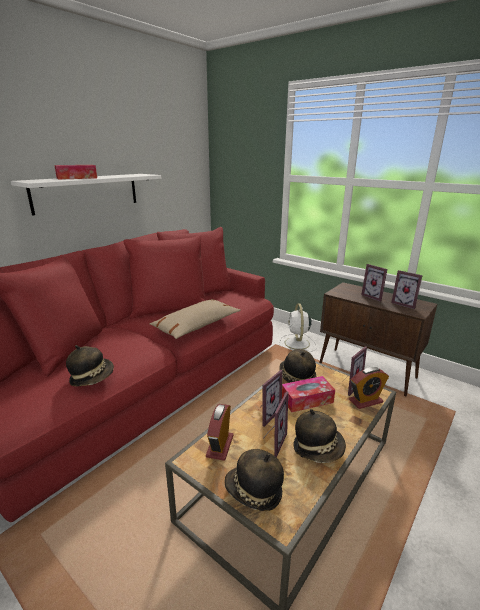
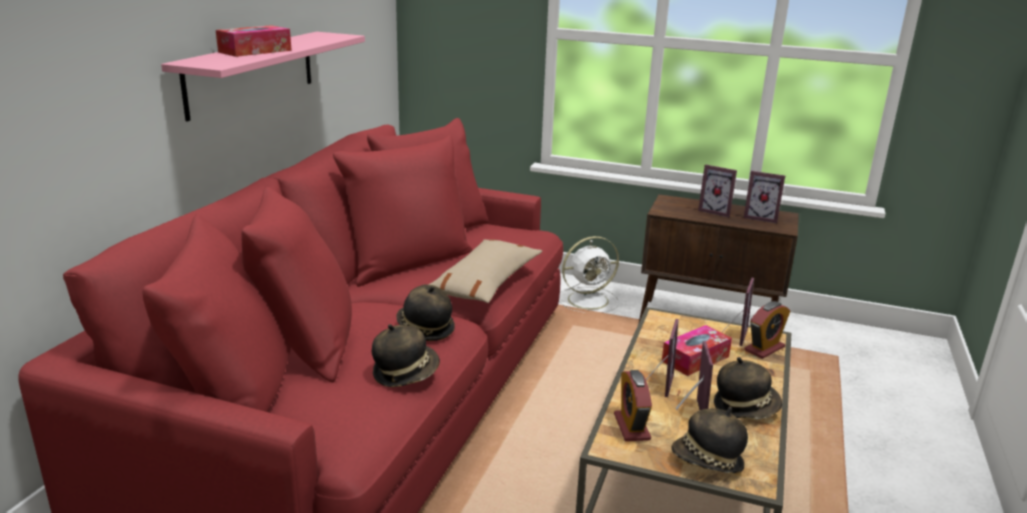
camera: 20 degrees left, 0 degrees up
(87, 192) = (251, 73): white shelf -> pink shelf
(296, 377) = (663, 334): hat -> hat (424, 329)
(297, 344) = (589, 300): white fan -> white fan turned 90 degrees counterclockwise

